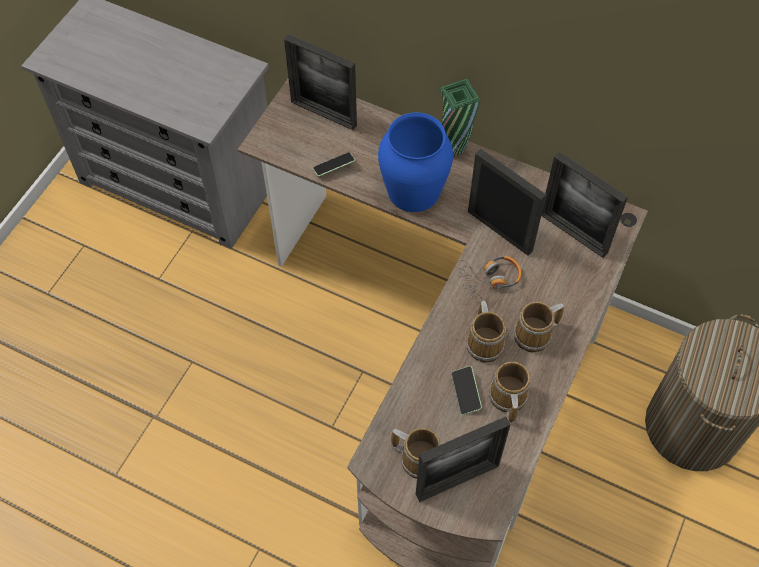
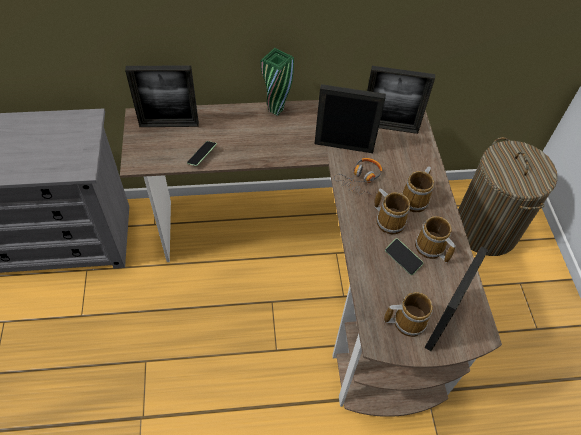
camera: 35 degrees left, 5 degrees down
(413, 190) = (268, 147): blue vase -> none

